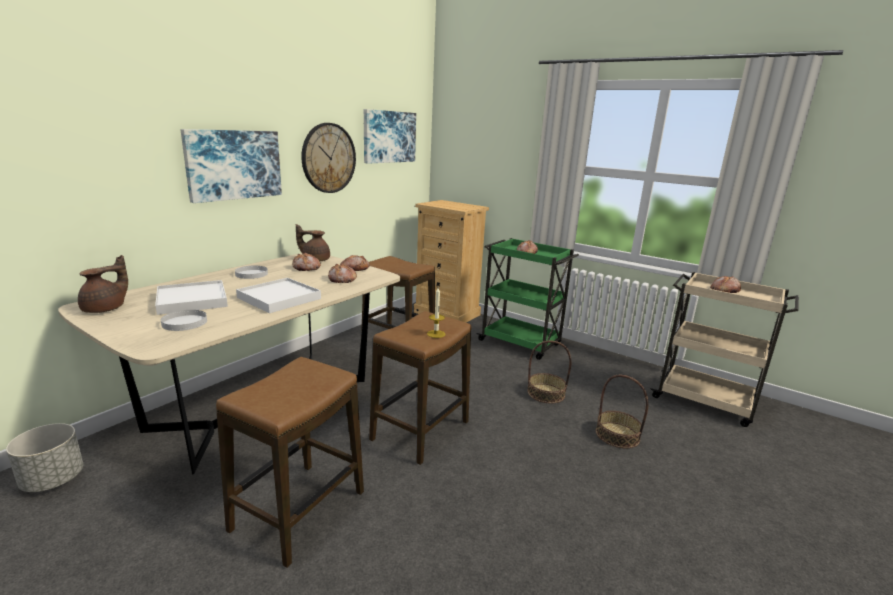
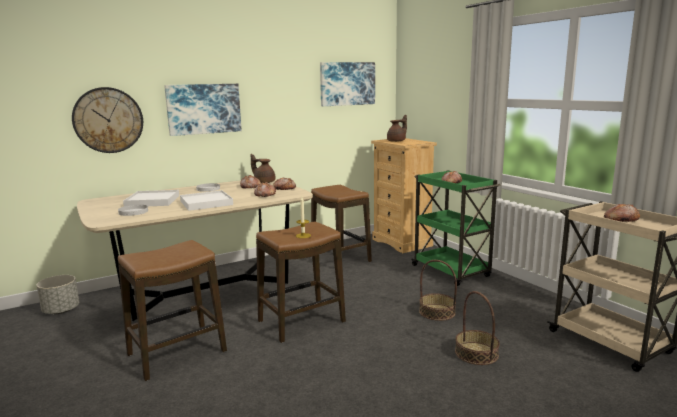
camera: 25 degrees right, 5 degrees down
(106, 309) = (101, 202): brown teapot -> brown teapot (397, 141)
(328, 158) = (286, 103): wall clock -> wall clock (108, 120)

